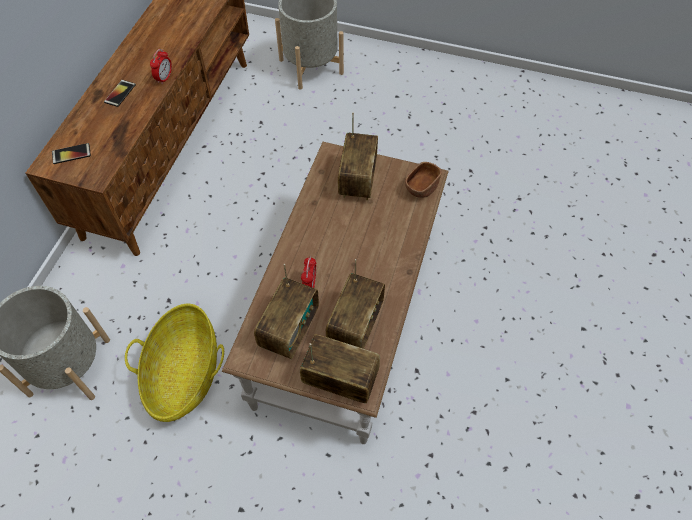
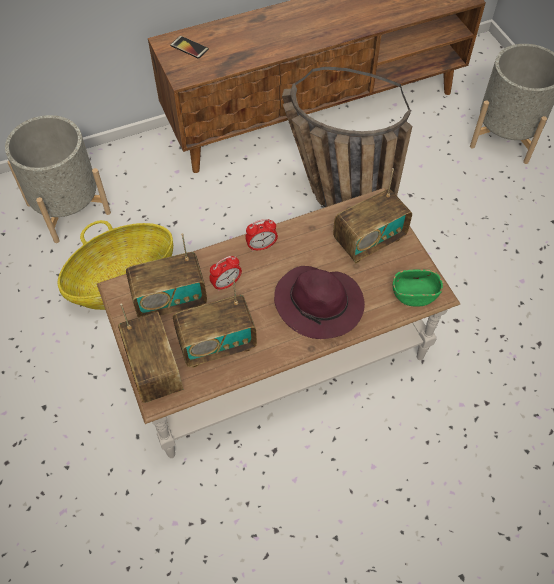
camera: 50 degrees right, 0 degrees up
(120, 93) = (274, 28): phone -> none
(164, 78) = (319, 40): alarm clock -> alarm clock (261, 246)
(253, 187) = (333, 194): none -> basket
(380, 242) = (320, 305): none -> purple hat
(421, 187) = (414, 294): brown bowl -> green bowl

